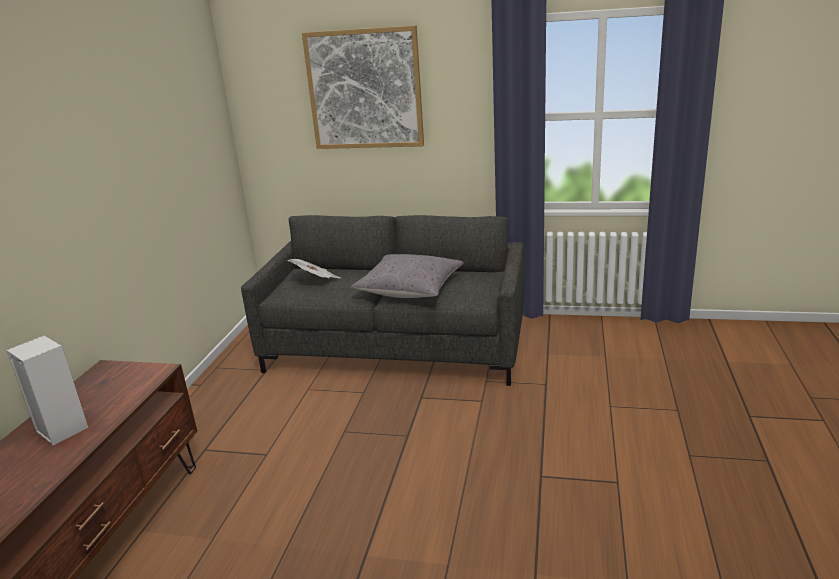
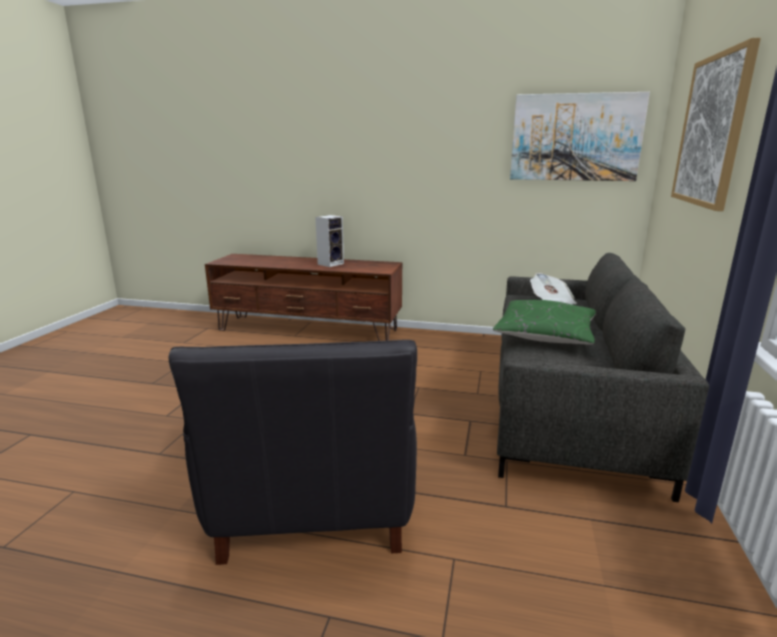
camera: 90 degrees right, 5 degrees down
(185, 113) = (575, 137): none -> picture
(410, 289) = (545, 336): grey pillow -> green pillow
(582, 482) = (313, 506): none -> black armchair

